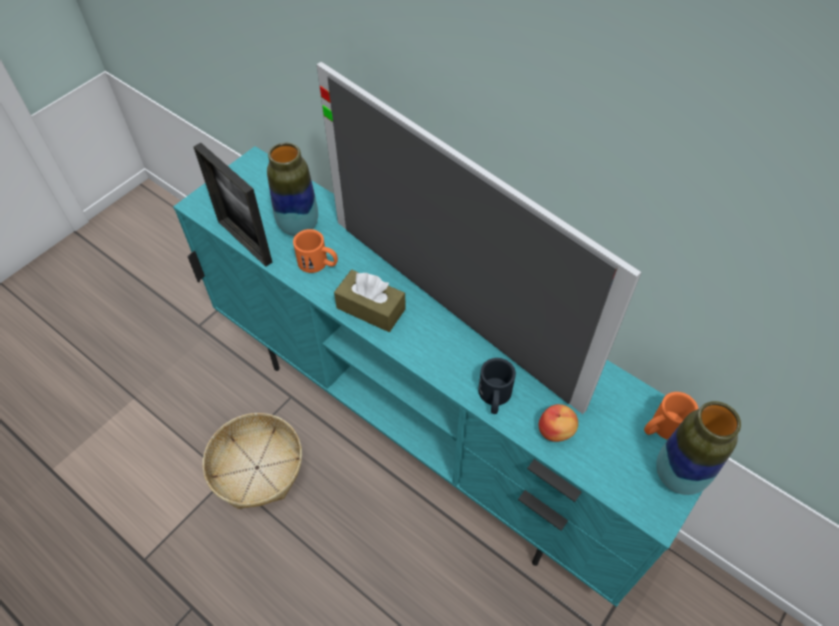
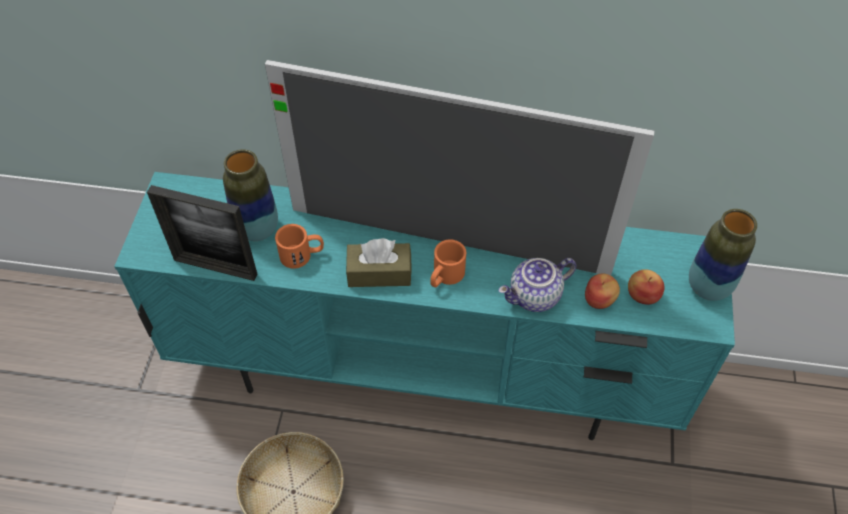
camera: 30 degrees left, 0 degrees up
(494, 397) = (535, 297): black mug -> teapot
(603, 448) = (642, 295): none -> apple
(662, 428) = (674, 257): orange mug -> orange mug (445, 276)

